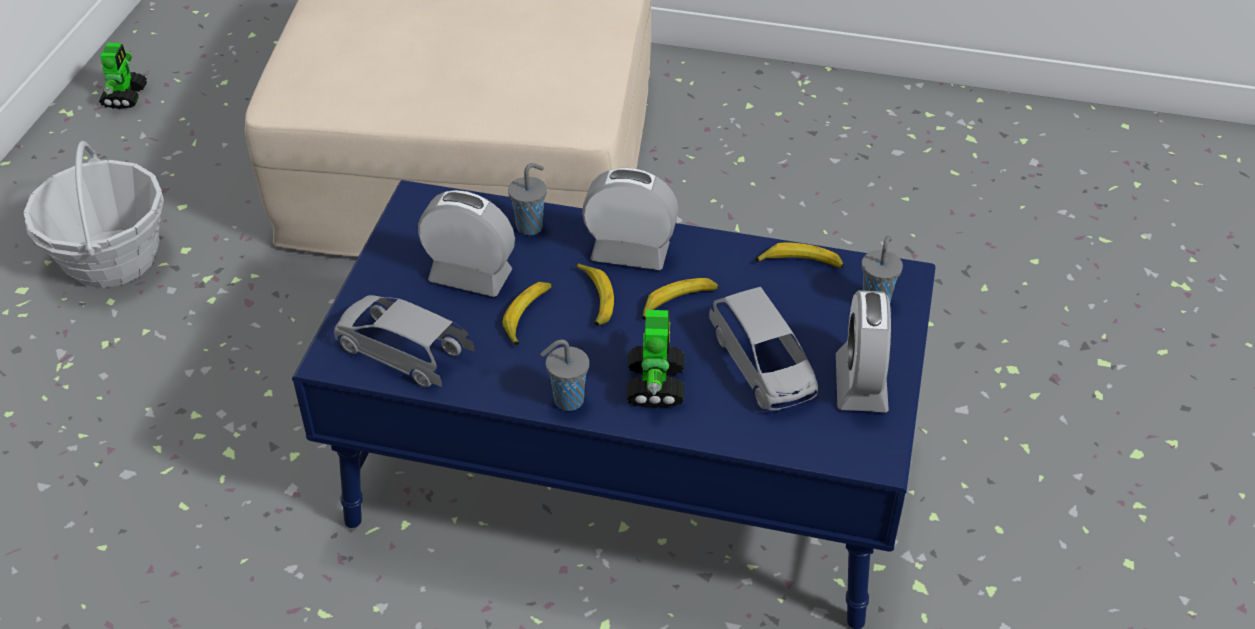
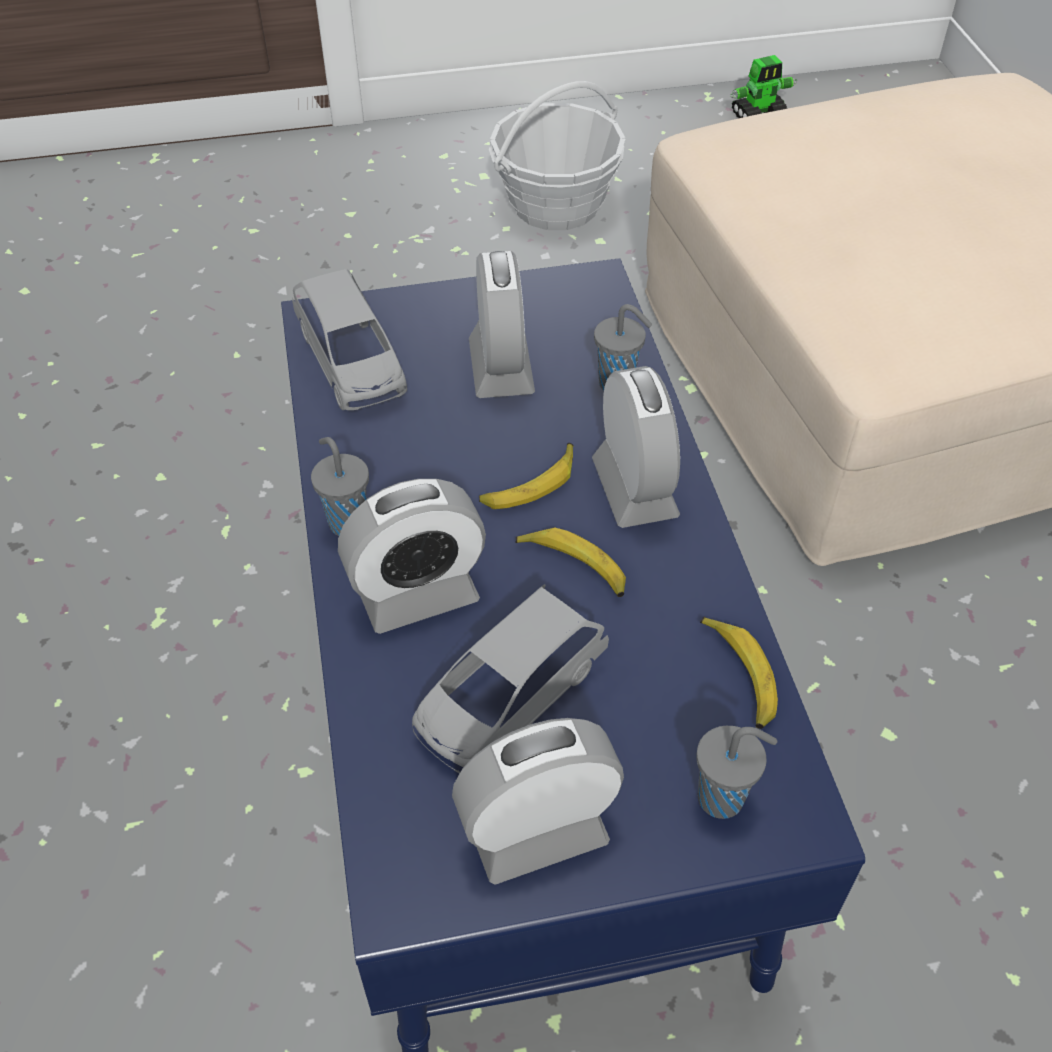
camera: 65 degrees right, 5 degrees up
(403, 353) = (352, 363): grey toy car -> grey toy car turned 150 degrees clockwise
(527, 316) = (465, 437): banana -> none
(655, 383) = (418, 595): toy robot -> alarm clock

